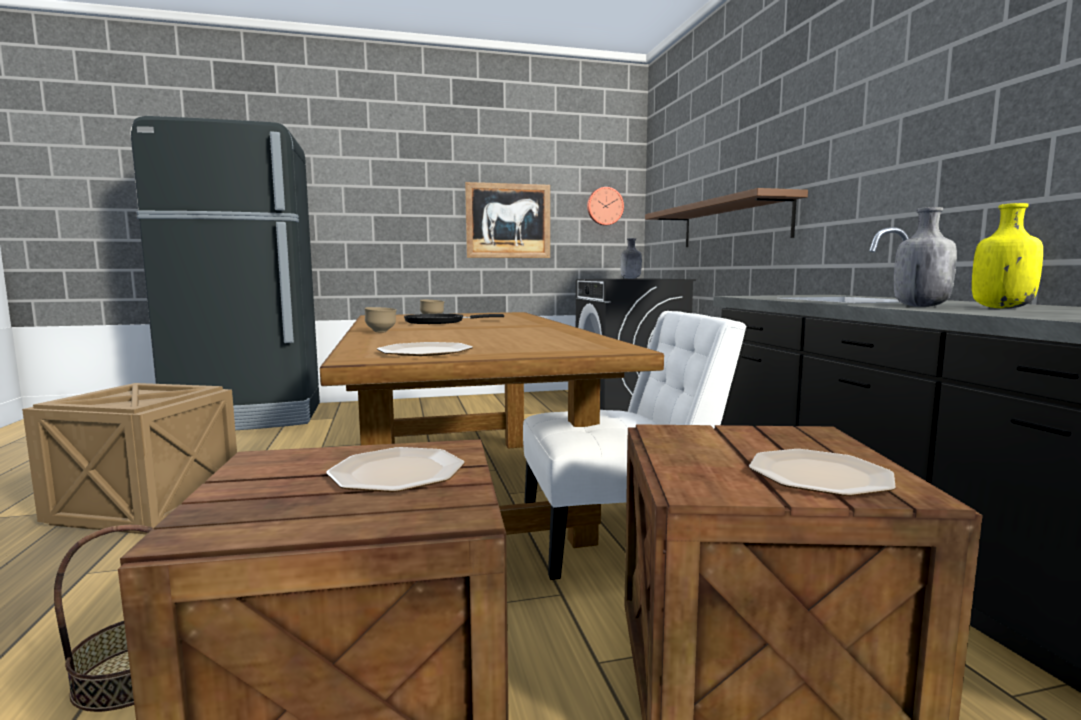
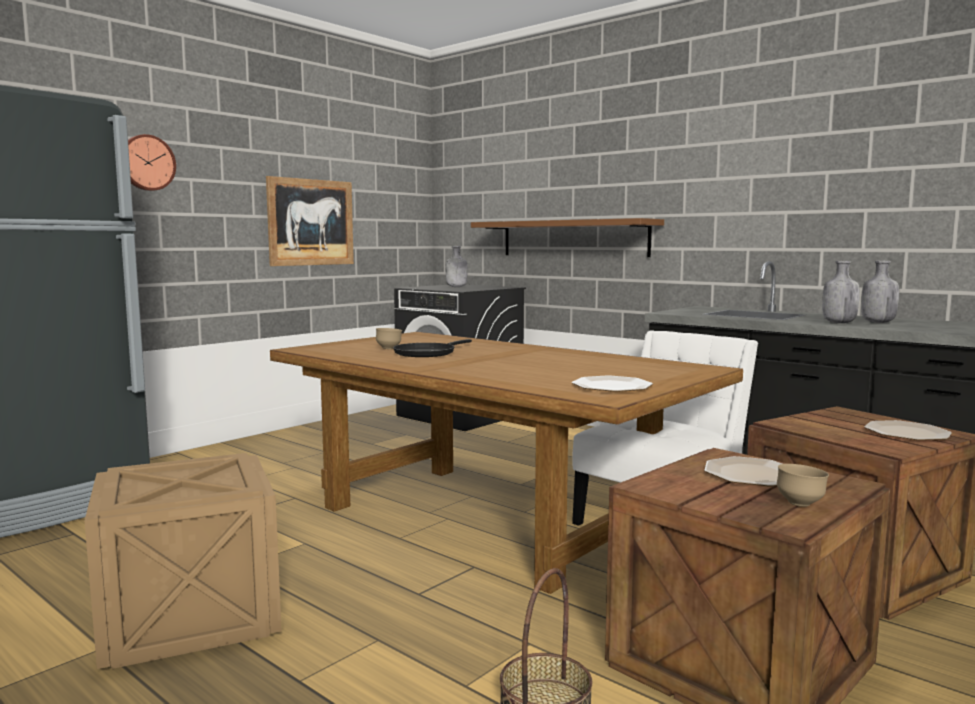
camera: 35 degrees left, 0 degrees up
(381, 332) = (450, 370): brown bowl -> brown bowl (800, 504)
(604, 206) = (399, 207): wall clock -> wall clock (146, 163)
(1000, 308) = (877, 322): yellow bottle -> grey bottle

